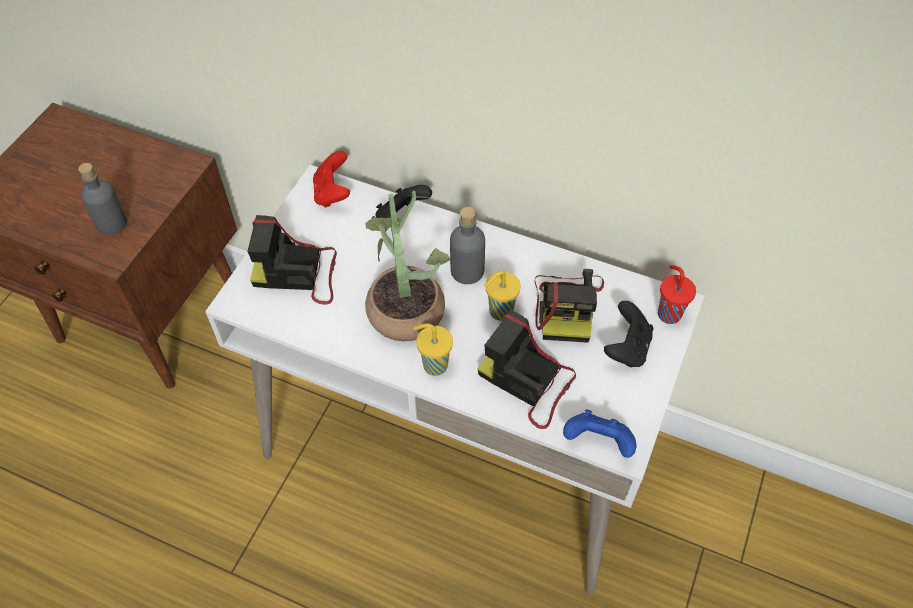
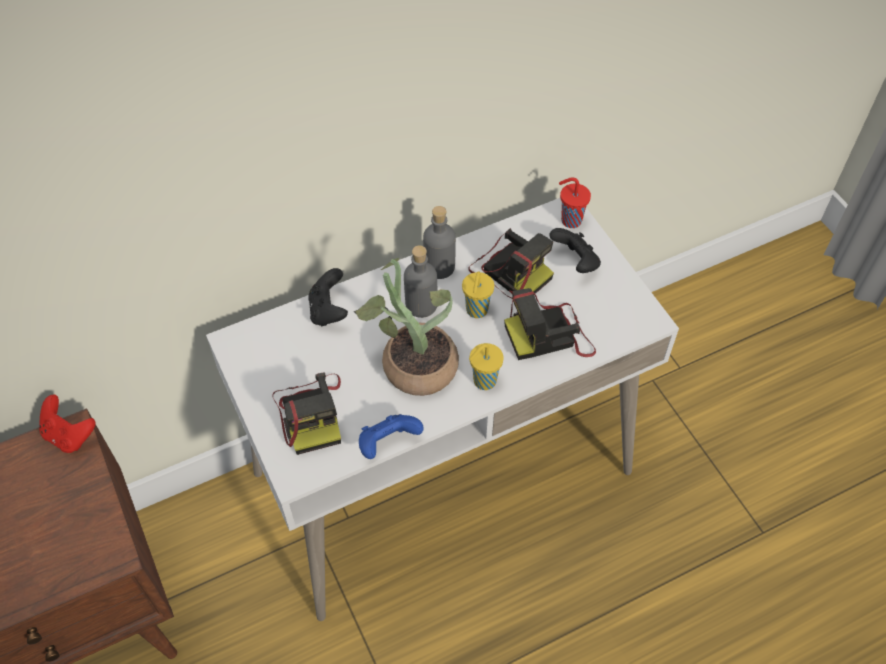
camera: 50 degrees left, 0 degrees up
(112, 223) = (72, 534): grey bottle -> grey bottle (439, 266)
(298, 273) = (311, 413): camera -> camera turned 60 degrees counterclockwise
(332, 193) = (255, 339): red game controller -> red game controller (70, 435)
(598, 442) = (632, 331): blue game controller -> blue game controller (388, 444)

